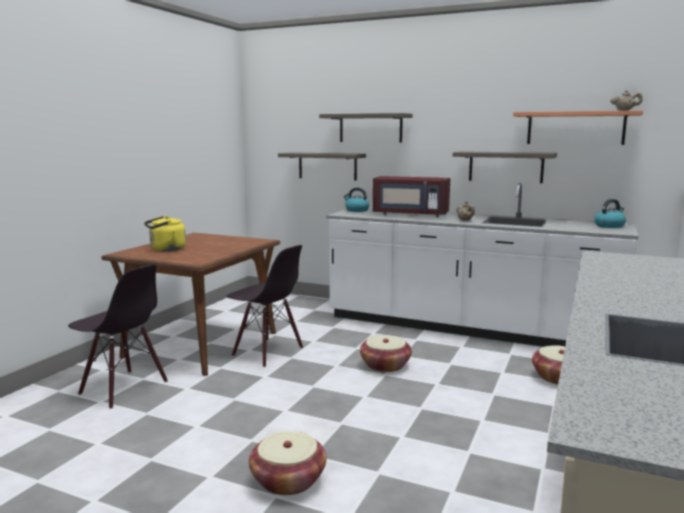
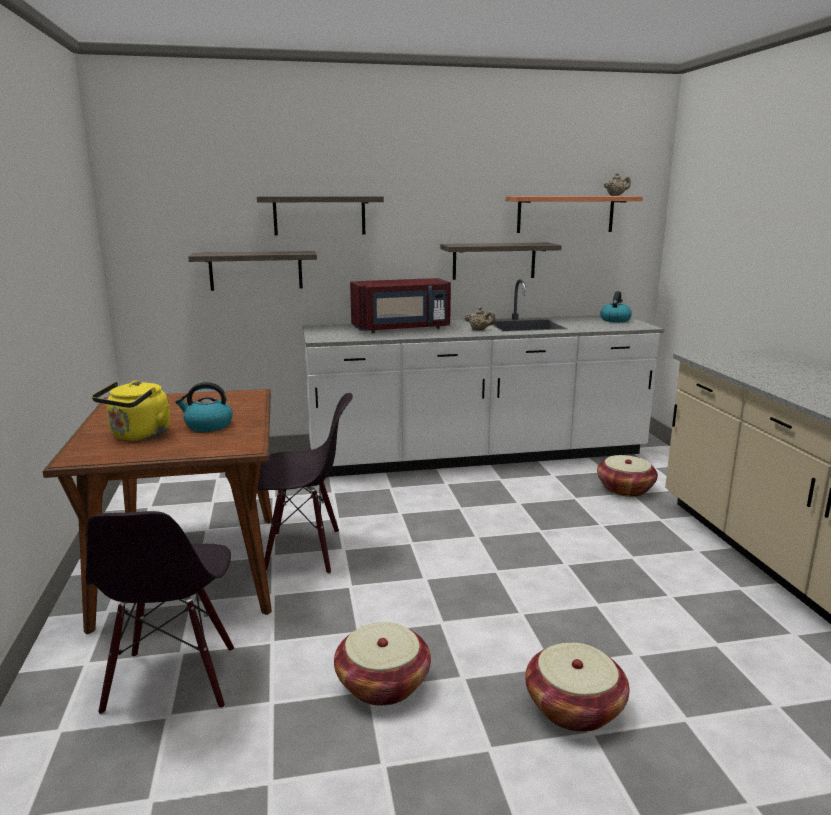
camera: 35 degrees left, 5 degrees up
(123, 388) = (173, 680): black chair -> black chair turned 90 degrees clockwise
(356, 210) = (323, 330): kettle -> kettle (208, 426)
(385, 365) = (462, 525): basket -> basket (382, 683)

